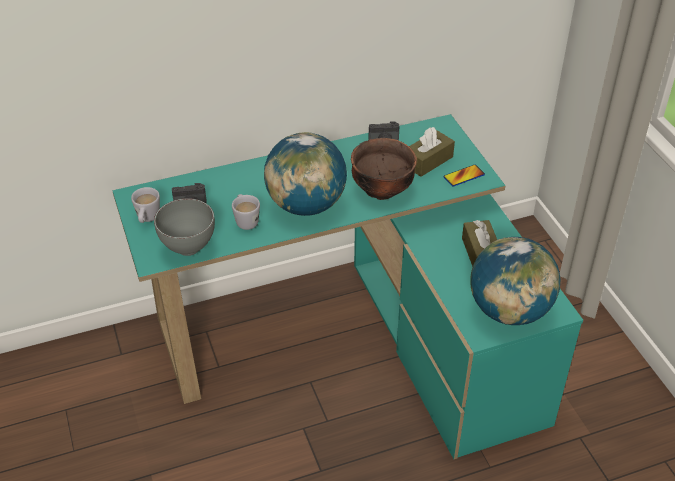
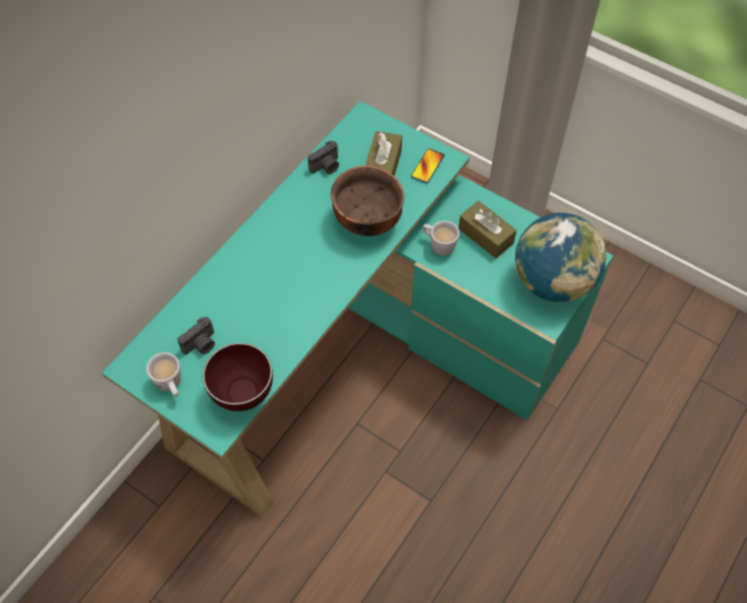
camera: 35 degrees left, 15 degrees up
(187, 250) = (243, 396): grey bowl -> brown bowl
(246, 220) = (270, 329): white mug -> white mug (438, 245)
(306, 205) = (313, 279): globe -> none

